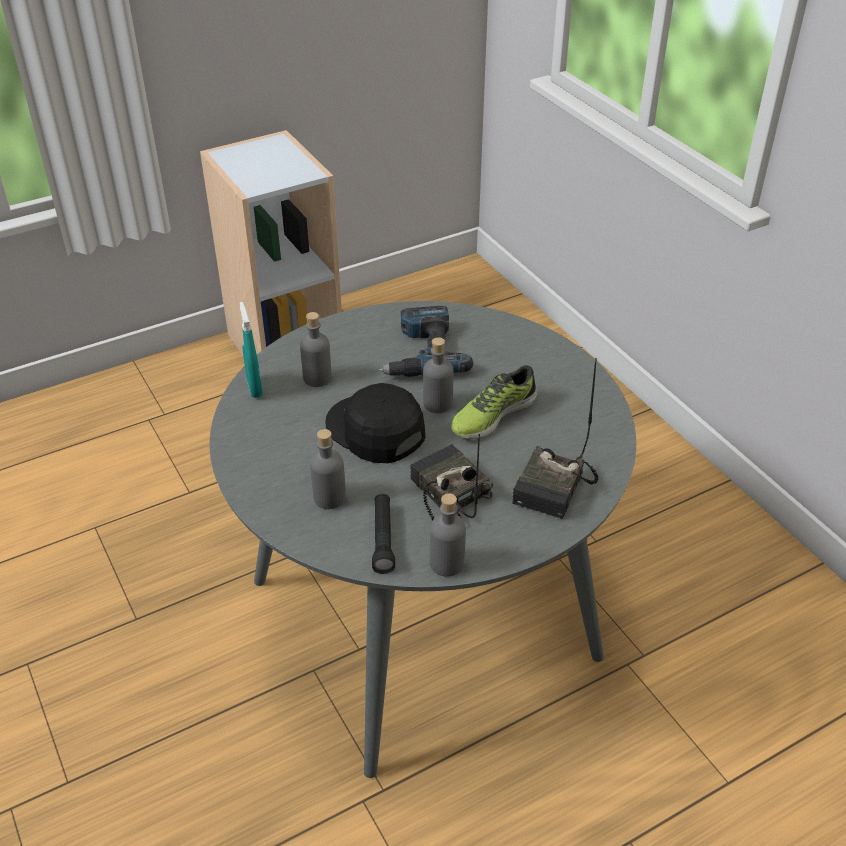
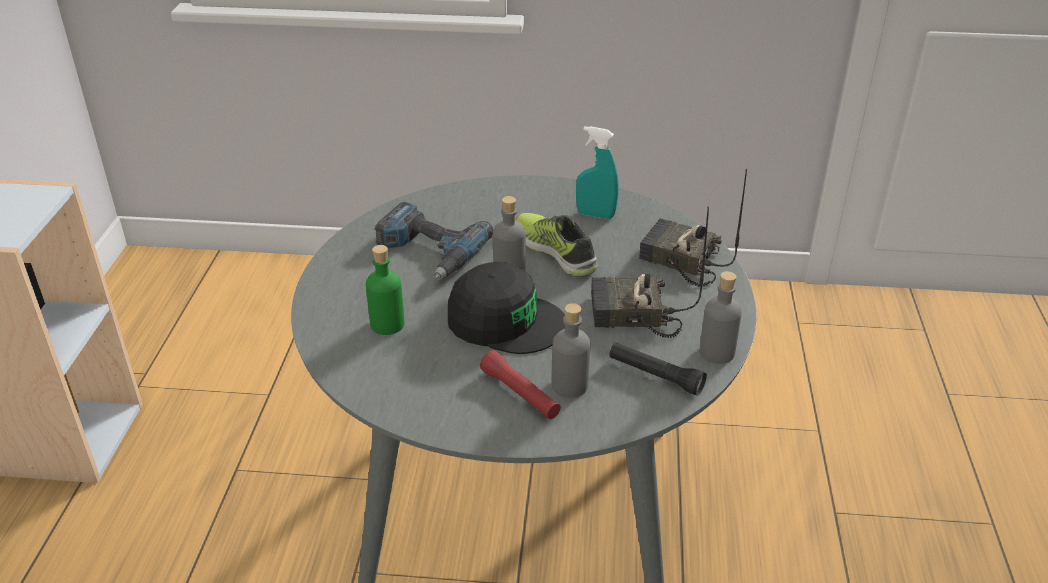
camera: 55 degrees left, 5 degrees down
(254, 388) = (351, 370): turquoise spray bottle -> turquoise spray bottle (595, 215)
(298, 477) = (520, 394): none -> red flashlight
(317, 378) = (387, 324): grey bottle -> green bottle
(375, 430) = (505, 321): black cap -> black cap turned 150 degrees counterclockwise
(492, 415) = (556, 251): shoe -> shoe turned 150 degrees clockwise
(555, 489) = (679, 261): radio -> radio turned 150 degrees clockwise

